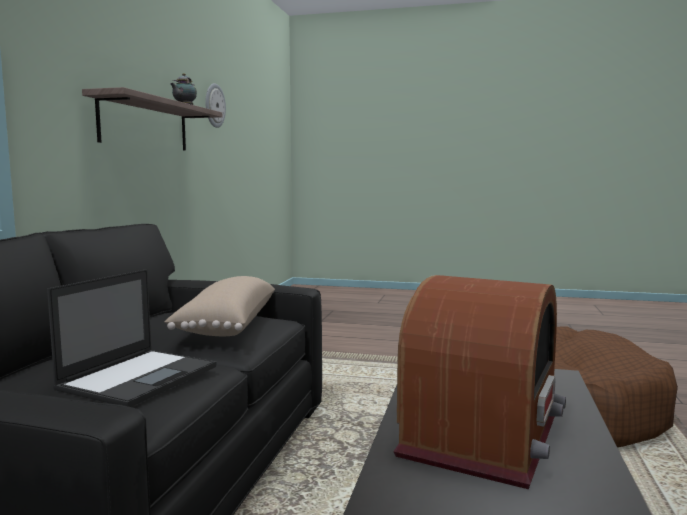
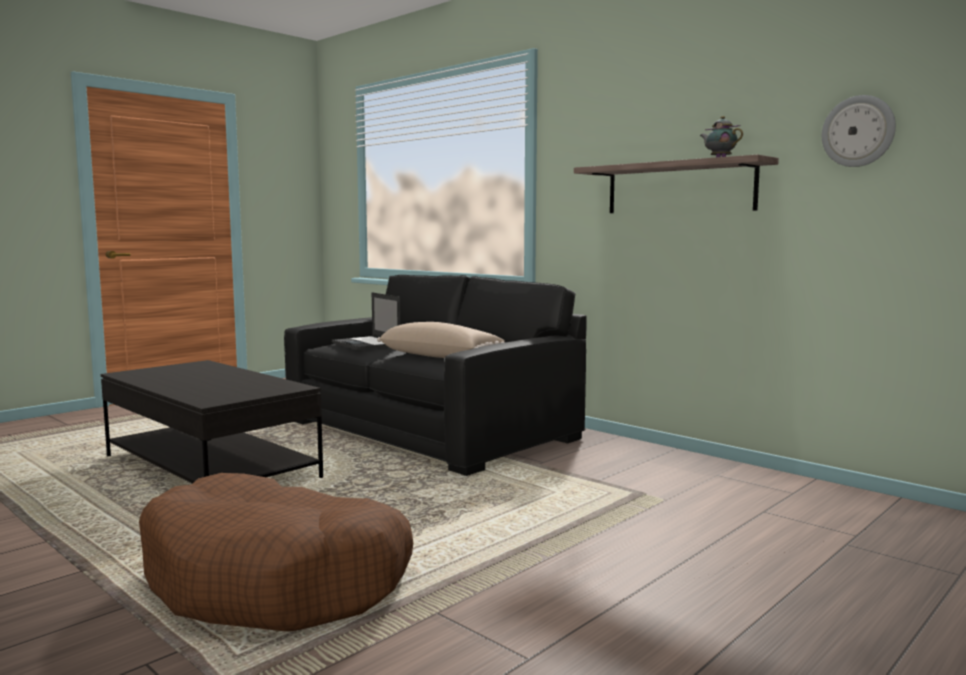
camera: 120 degrees right, 0 degrees up
(482, 436) = (207, 378): radio -> none

